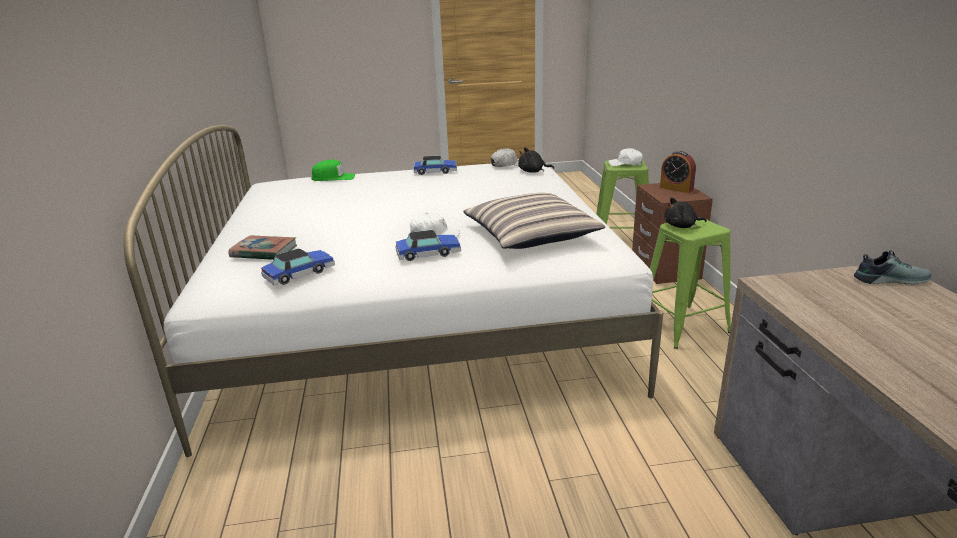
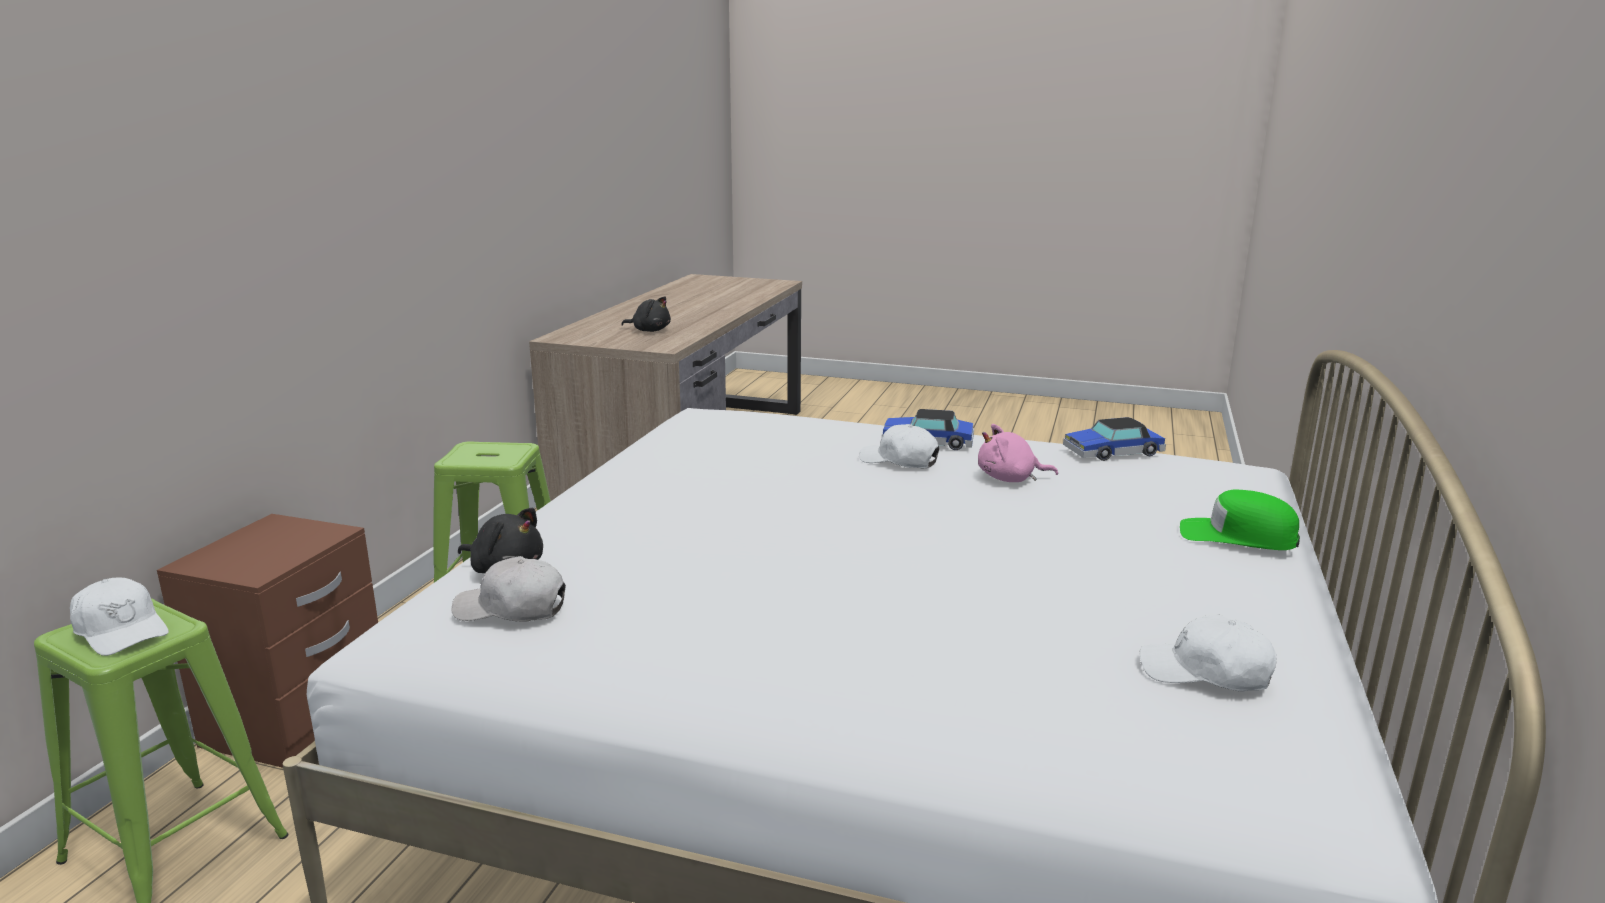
camera: 155 degrees left, 5 degrees down
(264, 252) = (1182, 491): book -> none
(288, 190) = (1205, 672): none -> white cap
(333, 178) = (1060, 711): green cap -> green cap (1237, 536)
(365, 239) = (1010, 479): none -> pink plush toy
(435, 171) = (728, 640): toy car -> none
(531, 234) = (765, 437): pillow -> none
(676, 188) = (241, 551): alarm clock -> none
(681, 226) = (498, 458): black plush toy -> black plush toy (649, 330)
(889, 279) = (575, 336): shoe -> none

